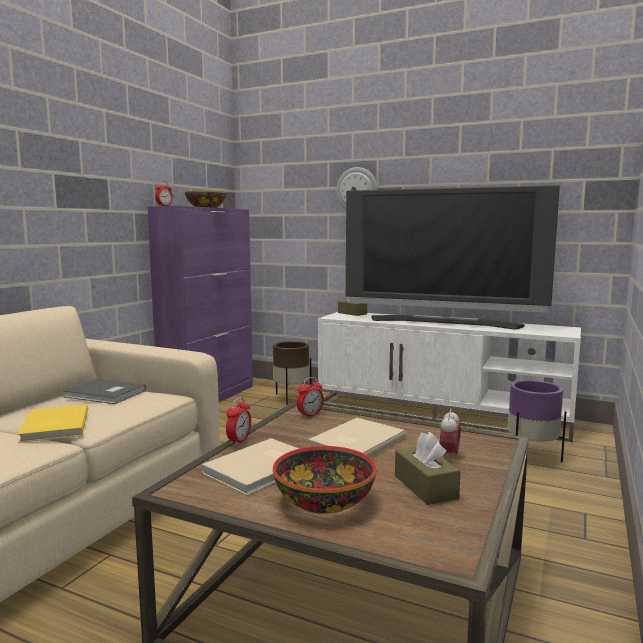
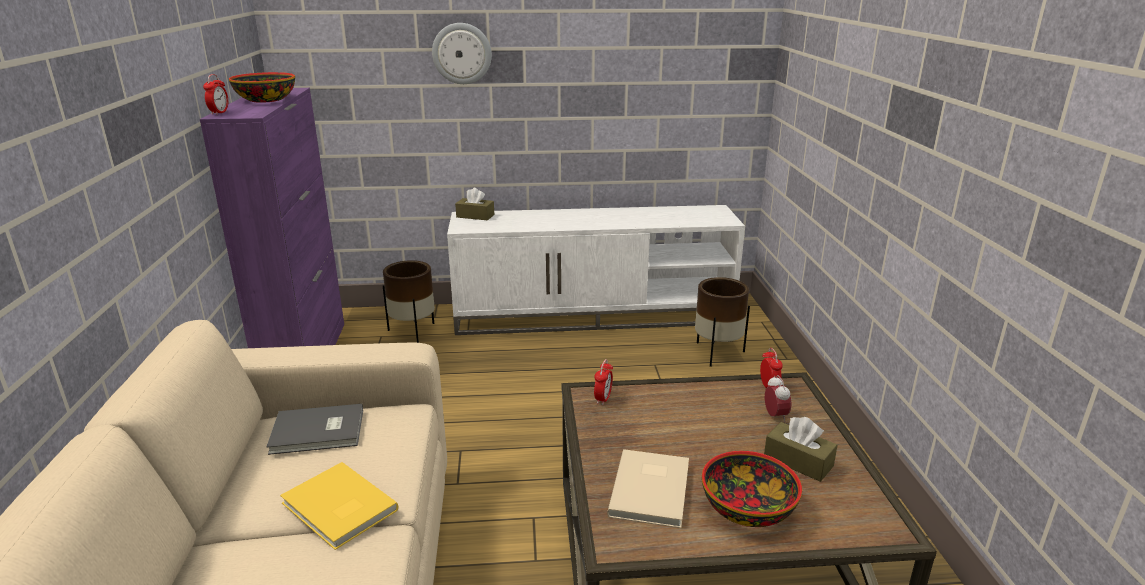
camera: 30 degrees left, 15 degrees up
(239, 441) = (585, 460): alarm clock -> alarm clock (768, 386)
(355, 443) = (687, 425): beige book -> none
(444, 322) = (596, 219): television -> none
(532, 457) = (717, 353): purple planter -> brown planter

